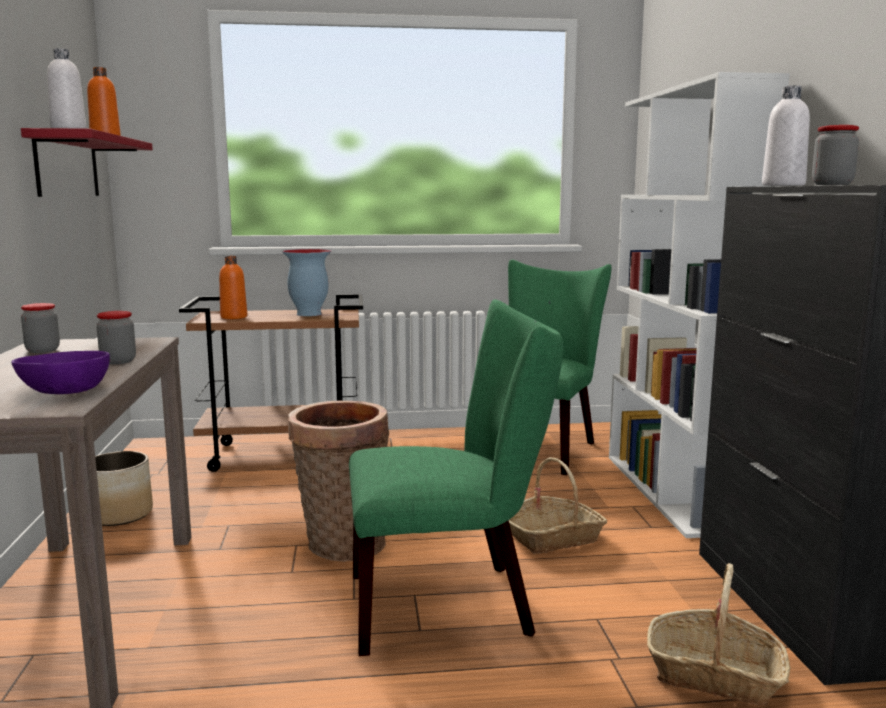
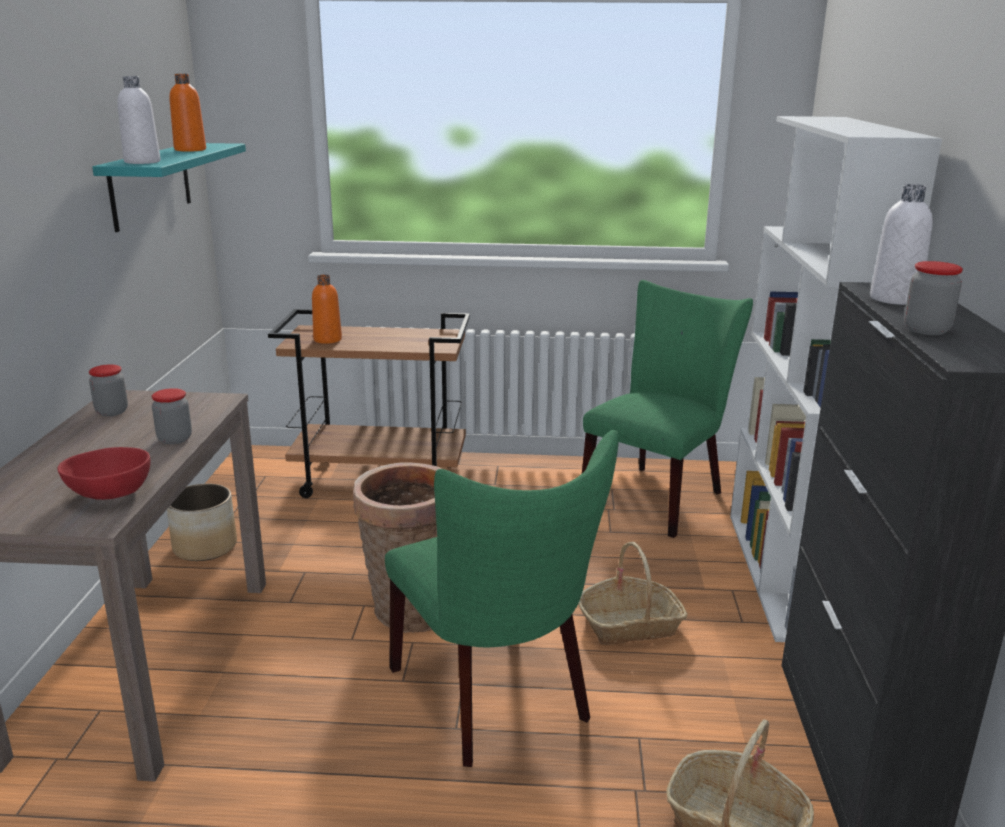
camera: 10 degrees right, 10 degrees up
(66, 392) = (111, 493): purple bowl -> red bowl
(67, 166) = (151, 185): red shelf -> turquoise shelf
(308, 314) = (406, 338): vase -> none
(451, 604) = (496, 699): green chair -> green chair turned 60 degrees clockwise

